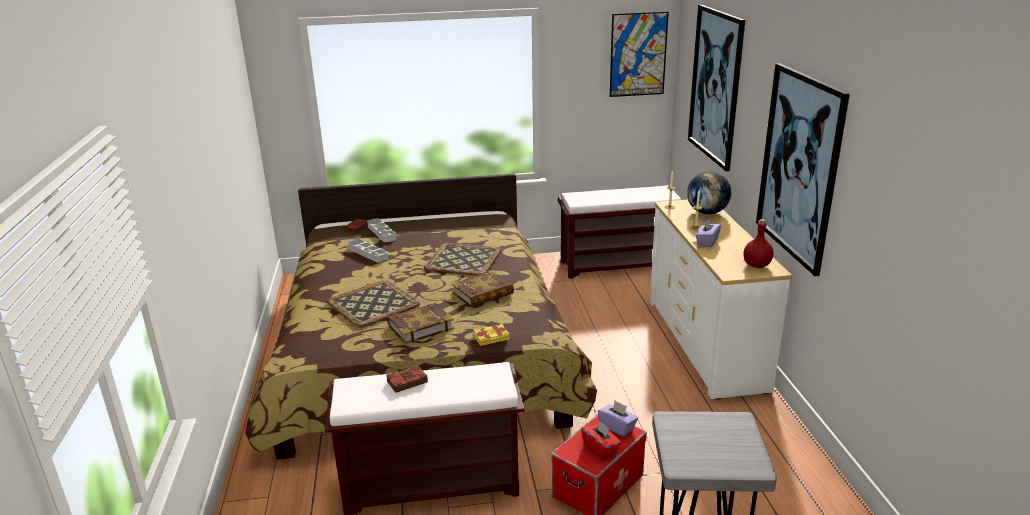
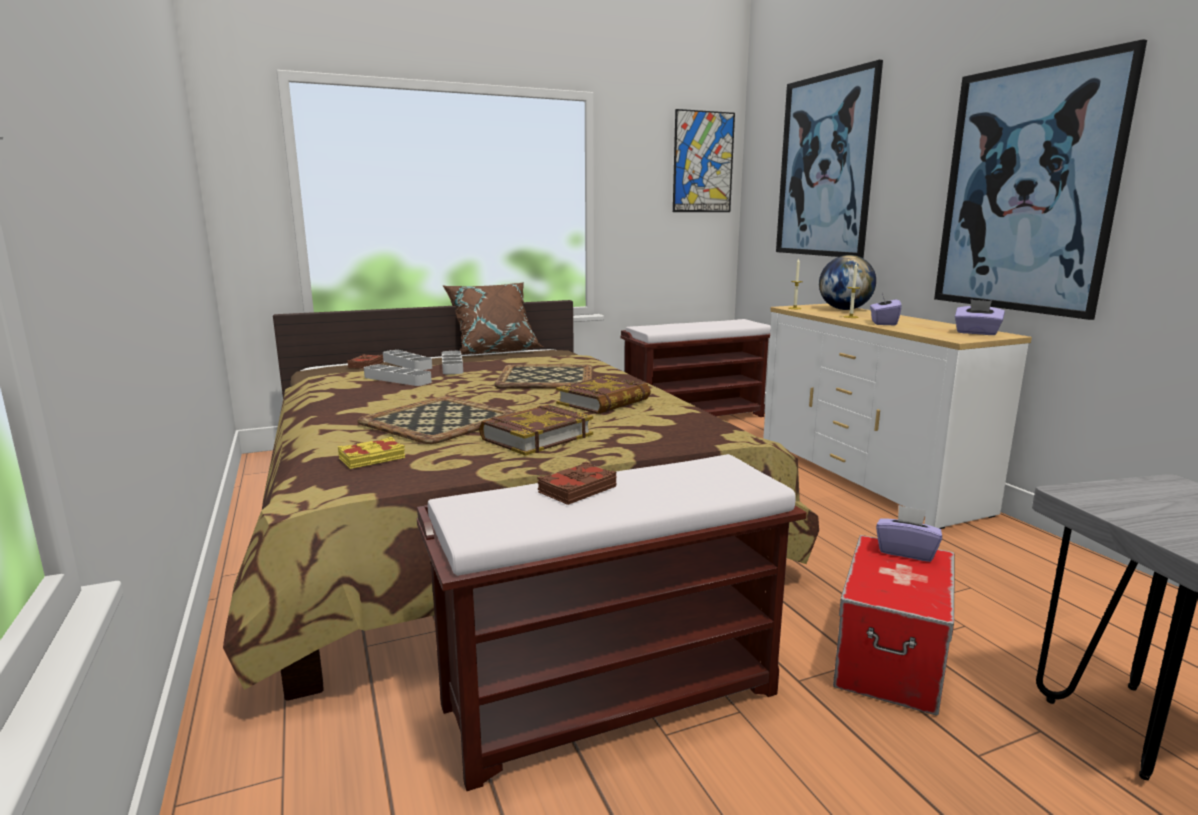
camera: 15 degrees left, 10 degrees down
(409, 239) = (452, 366): none -> grey tray
(453, 213) = (494, 351): none -> brown pillow
(491, 338) = (662, 439): yellow book -> yellow book (372, 459)
(600, 448) = (913, 582): red tissue box -> none
(757, 265) = (976, 333): red bottle -> purple tissue box

